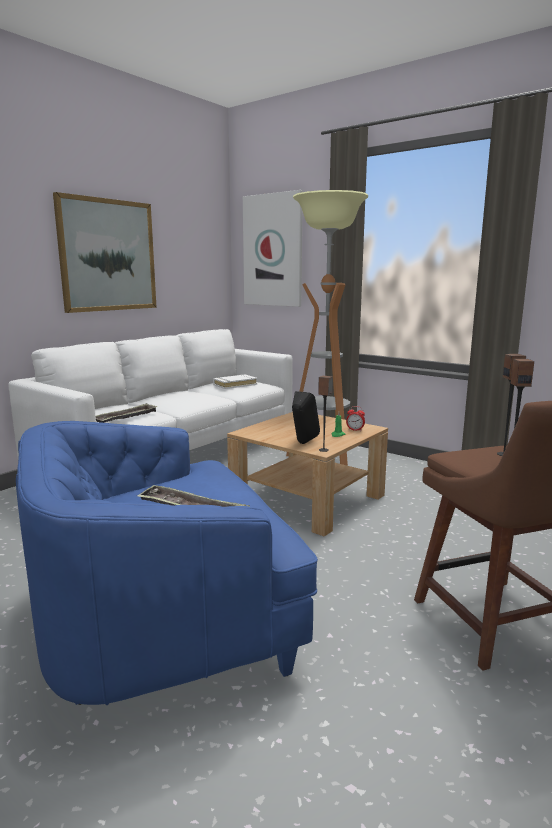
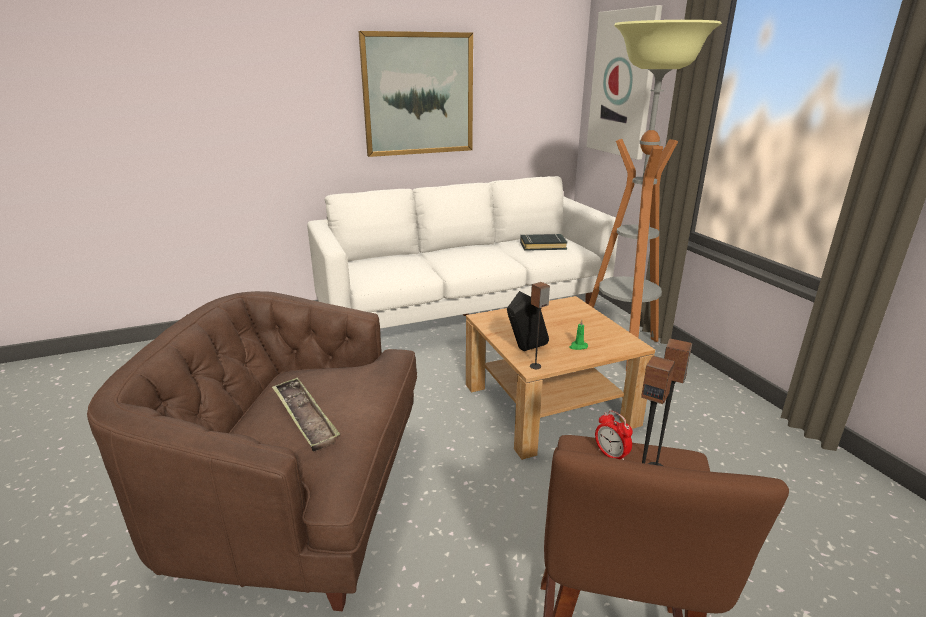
camera: 30 degrees right, 10 degrees up
(126, 417) = (389, 275): tray -> none
(163, 619) = (301, 498): blue armchair -> brown armchair
(234, 385) = (542, 245): white book -> black book
(355, 430) = (608, 343): alarm clock -> alarm clock (611, 455)

